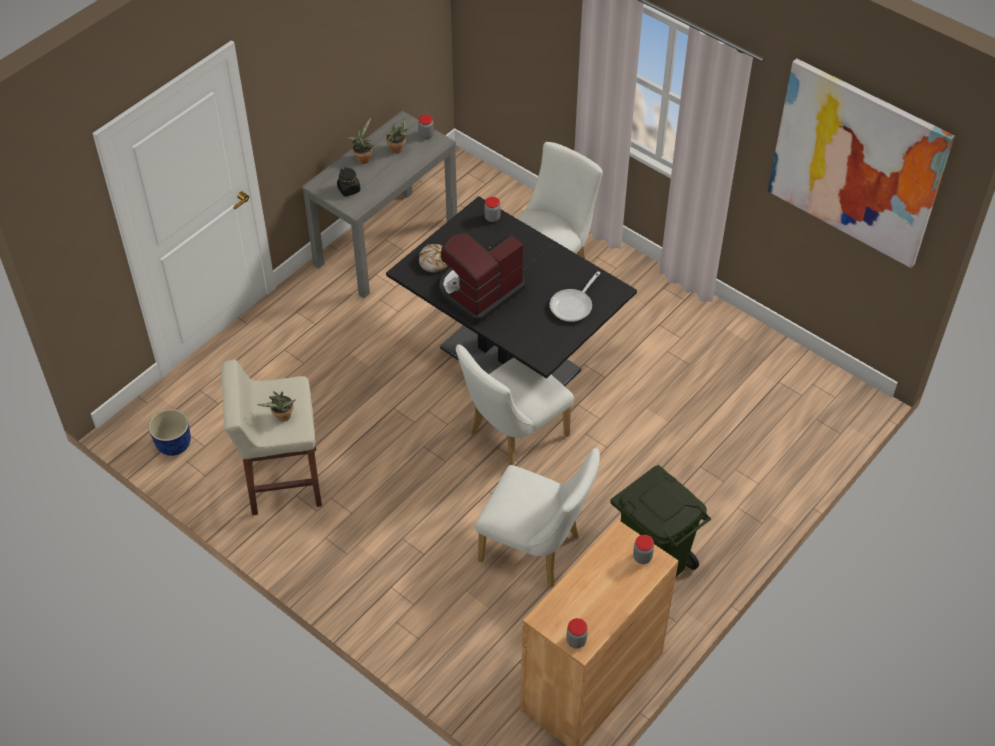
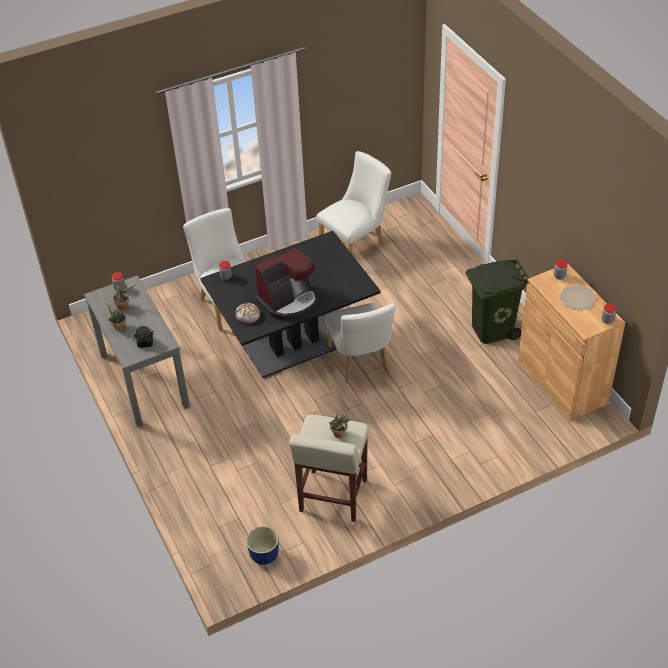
camera: 65 degrees left, 5 degrees down
(479, 291) = (289, 301): coffee machine -> coffee machine turned 105 degrees counterclockwise
(537, 550) = (456, 378): white chair -> white chair (356, 245)
(573, 305) = (329, 261): frying pan -> none
(606, 592) = (578, 298): none -> plate
(856, 163) = (366, 68): picture -> none

